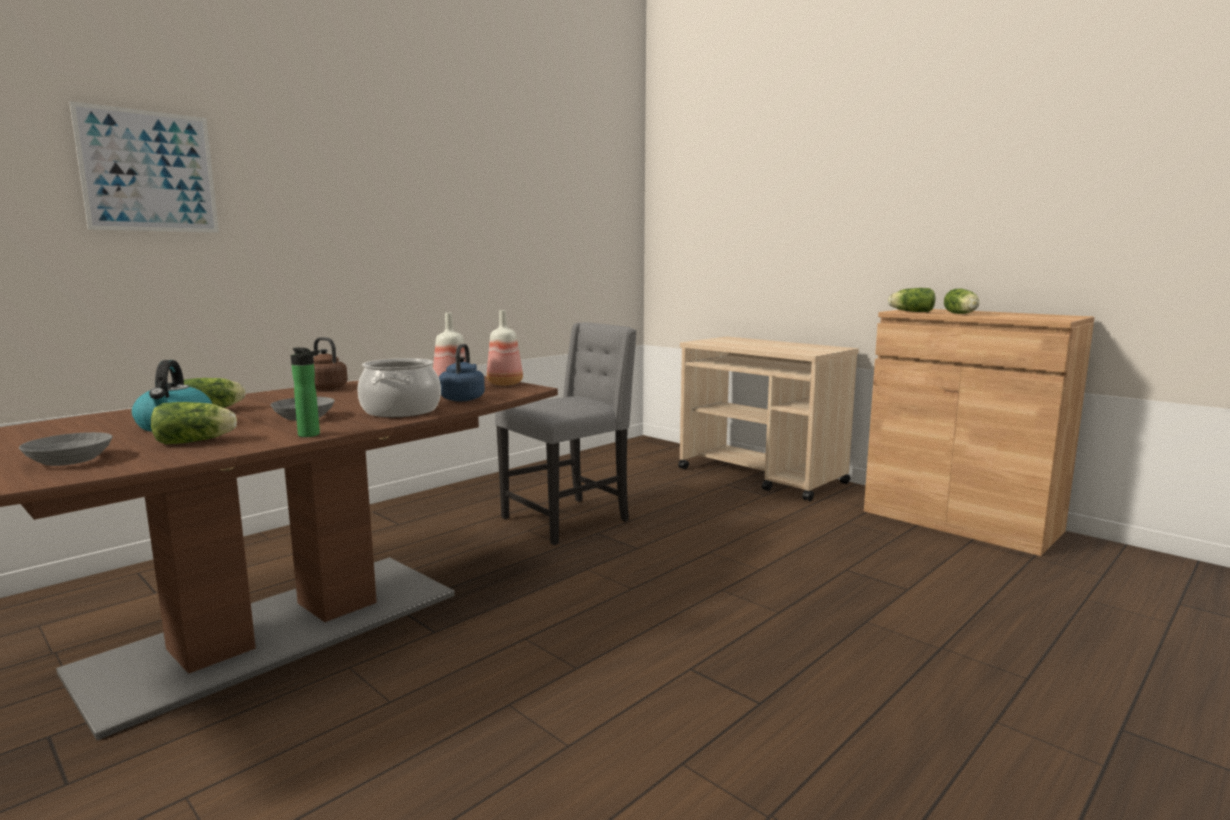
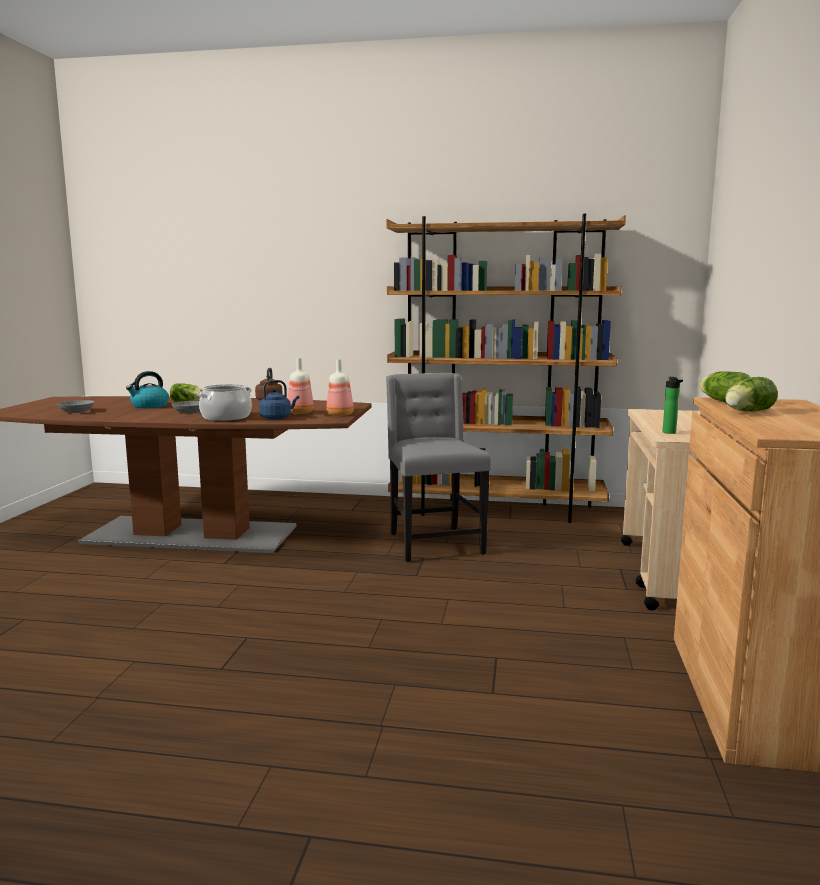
camera: 55 degrees right, 0 degrees up
(149, 171) = (249, 263): picture -> none
(197, 441) = (122, 413): lettuce -> none
(311, 435) = (151, 419): bottle -> bottle (670, 433)
(530, 476) = (497, 510): none -> brown bookcase
(568, 520) = (433, 543): grey chair -> grey chair turned 120 degrees counterclockwise

